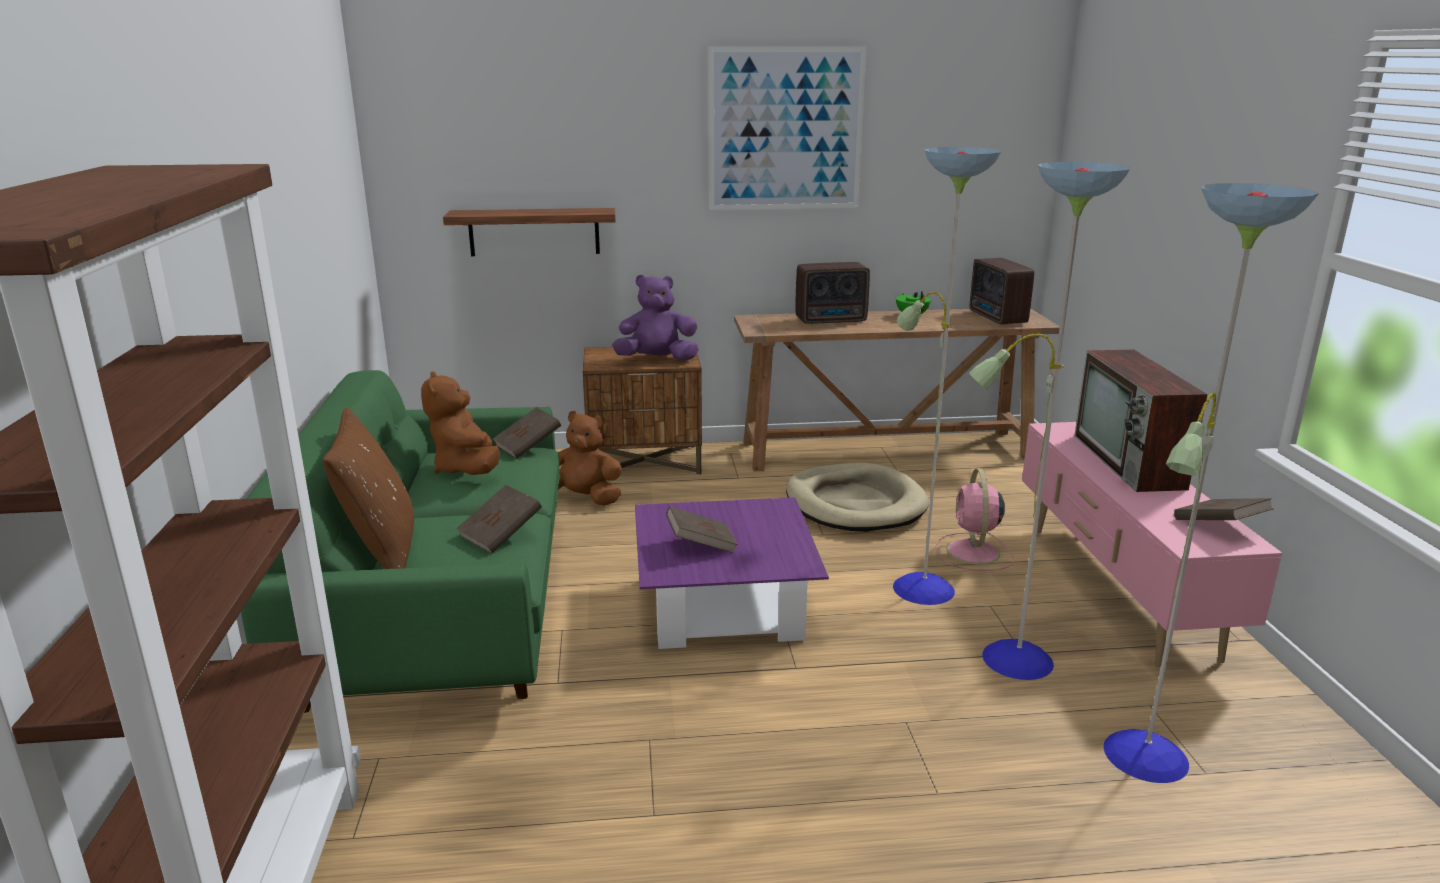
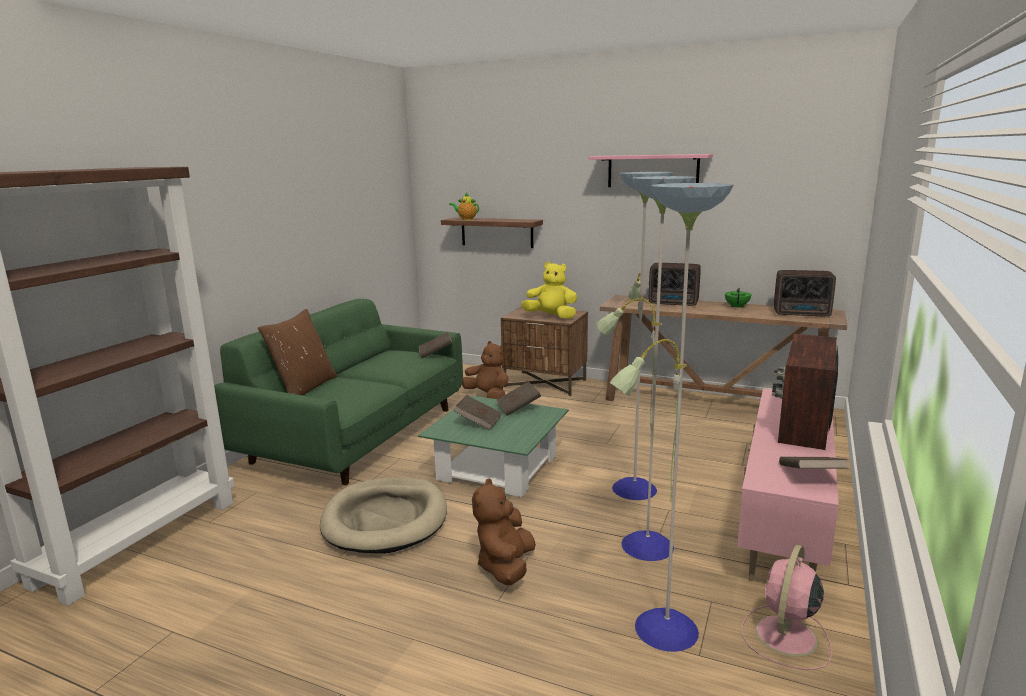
camera: 30 degrees right, 5 degrees down
(467, 469) = (391, 359): brown plush toy -> brown plush toy (505, 567)
(486, 213) = (466, 219): none -> teapot
(501, 535) = (362, 391): brown book -> brown book (518, 408)
(657, 360) = (551, 317): purple plush toy -> yellow plush toy
(724, 606) = (497, 468): purple coffee table -> green coffee table
(785, 130) = (652, 171): picture -> pink shelf
(855, 504) = (650, 430): beige dog bed -> beige dog bed (385, 519)
(973, 553) = (697, 476): pink fan -> pink fan (785, 637)
(997, 318) = (803, 314): radio -> radio turned 90 degrees counterclockwise

